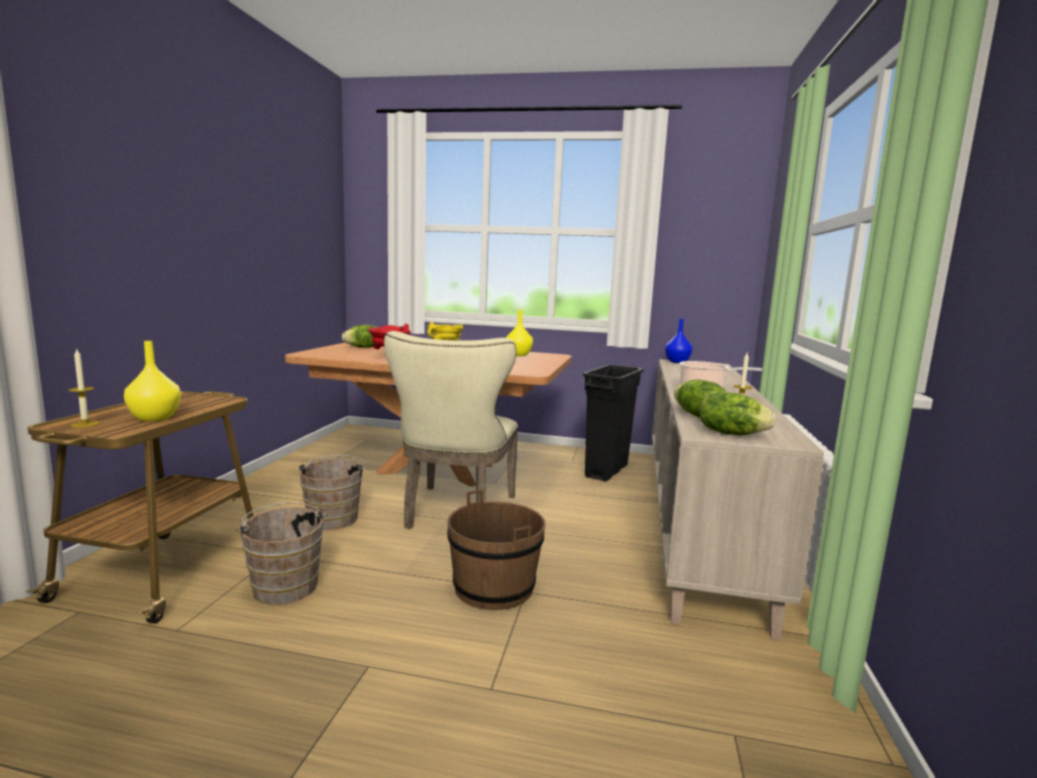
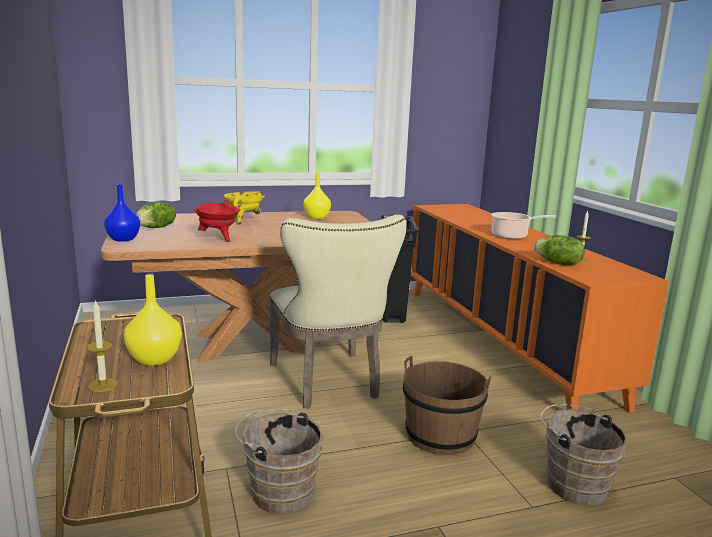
camera: 30 degrees left, 5 degrees up
(334, 517) = (226, 417): brown bucket -> brown bucket (572, 483)
(677, 362) = (434, 207): blue vase -> blue vase (123, 239)
(698, 520) = (500, 340): beige cabinet -> orange cabinet
(731, 433) = (604, 276): lettuce -> none

